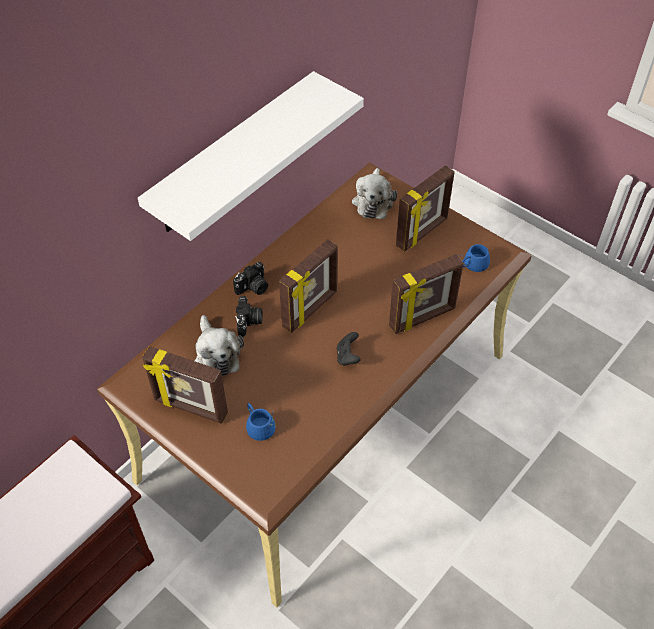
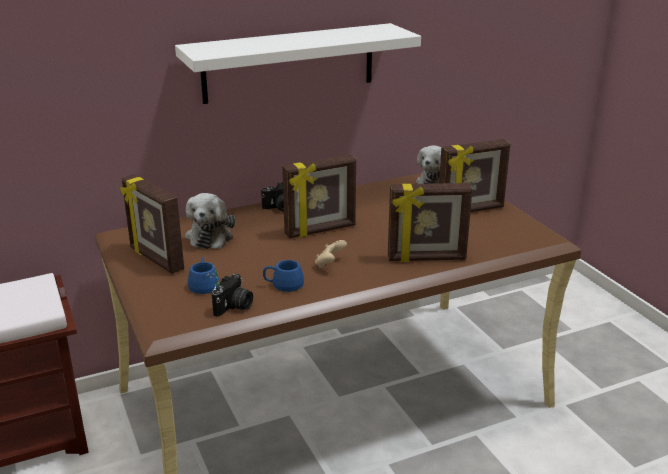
camera: 25 degrees right, 25 degrees down
(249, 322) = (258, 225): camera -> camera (234, 307)
(348, 356) = (329, 264): black game controller -> beige game controller
(471, 263) = (508, 237): blue mug -> blue mug (283, 283)

